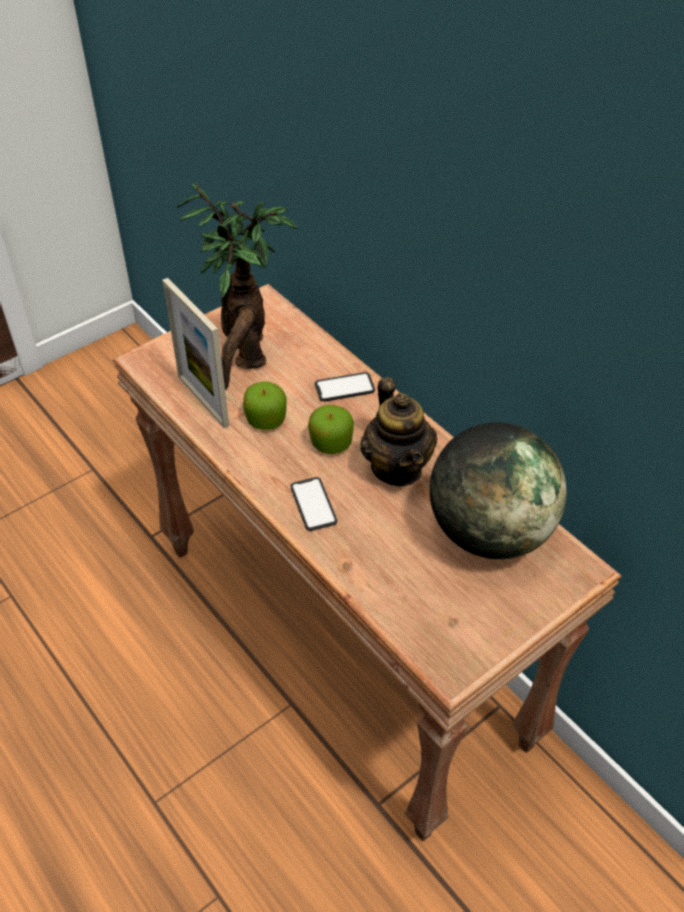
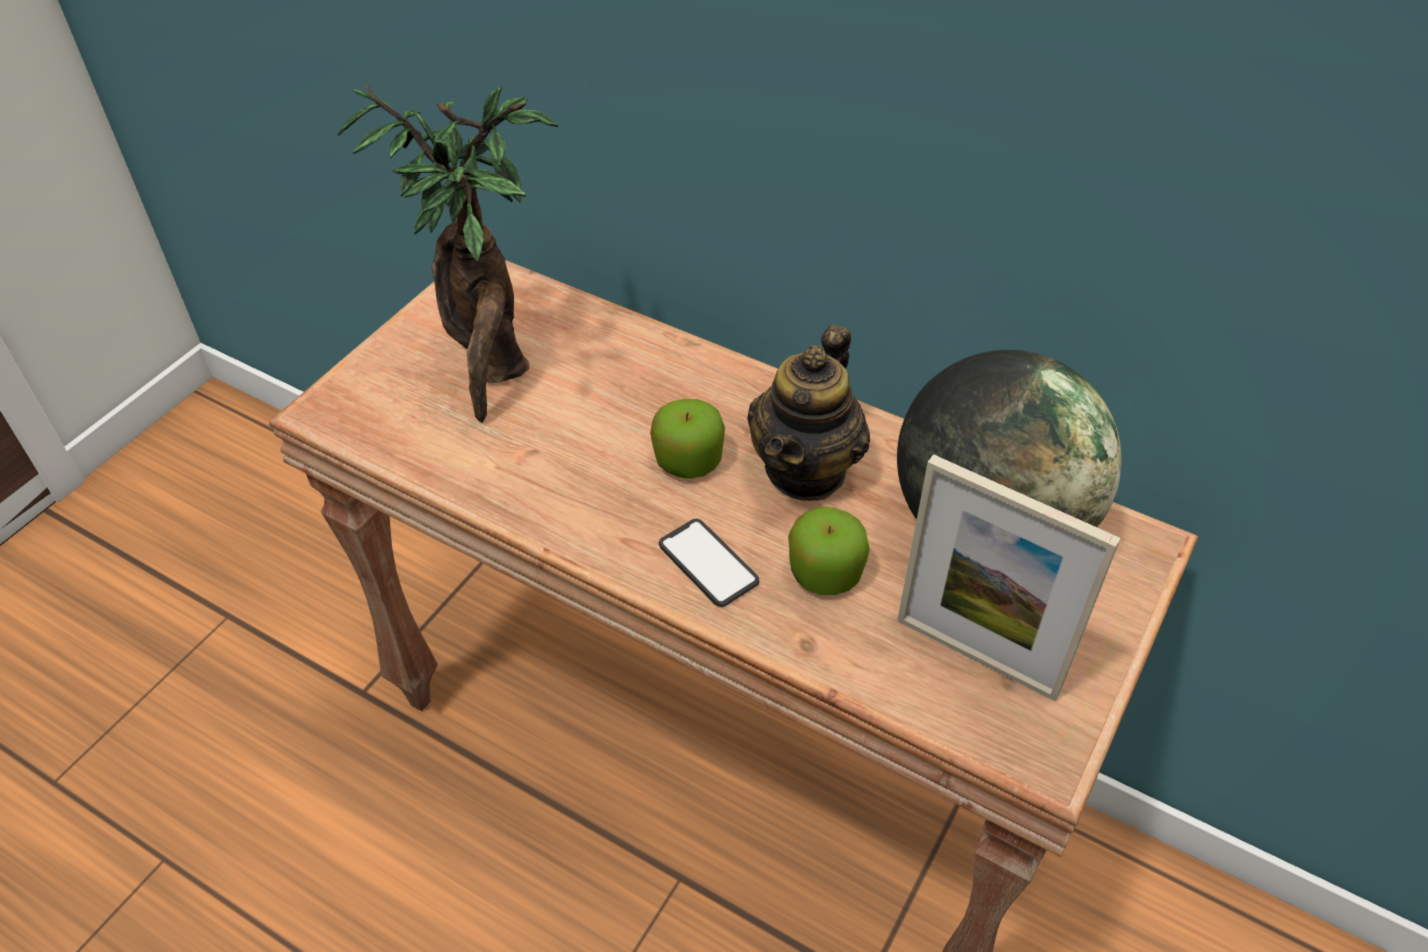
camera: 20 degrees left, 0 degrees up
(203, 400) = (453, 449): picture frame -> picture frame (976, 656)
(266, 419) = (569, 451): apple -> apple (825, 572)
(344, 387) = (668, 372): phone -> none
(397, 467) = (806, 470): teapot -> teapot turned 60 degrees clockwise

